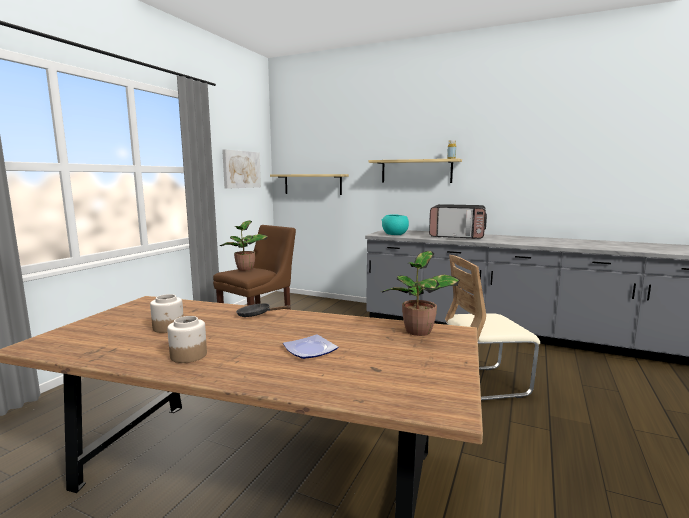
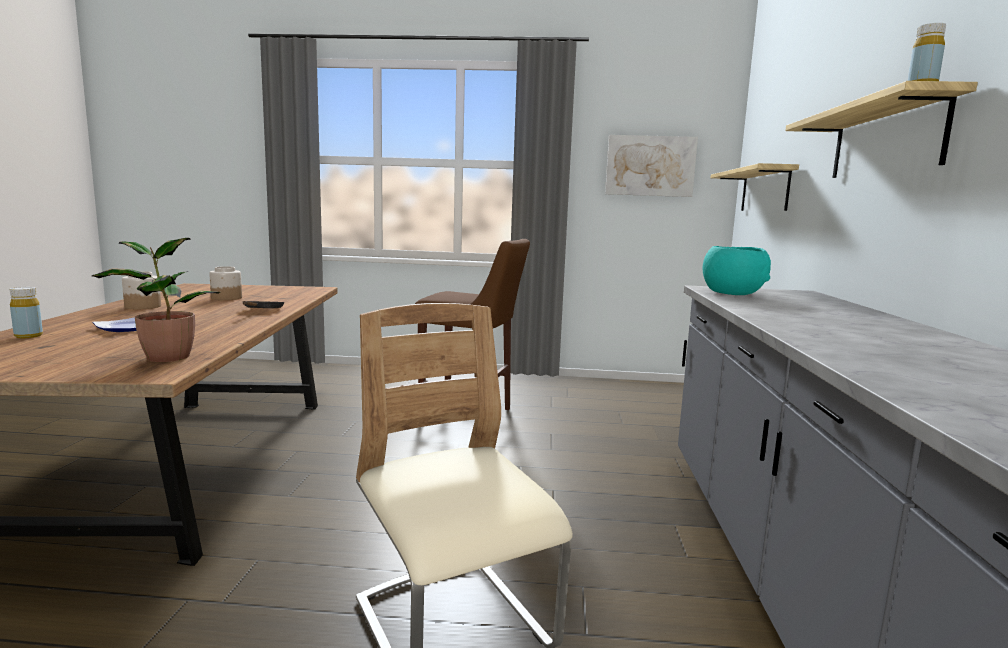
camera: 70 degrees right, 0 degrees up
(245, 269) = (467, 293): potted plant -> none
(328, 382) = (28, 336): none -> yellow bottle
(457, 236) = (832, 321): microwave -> none

